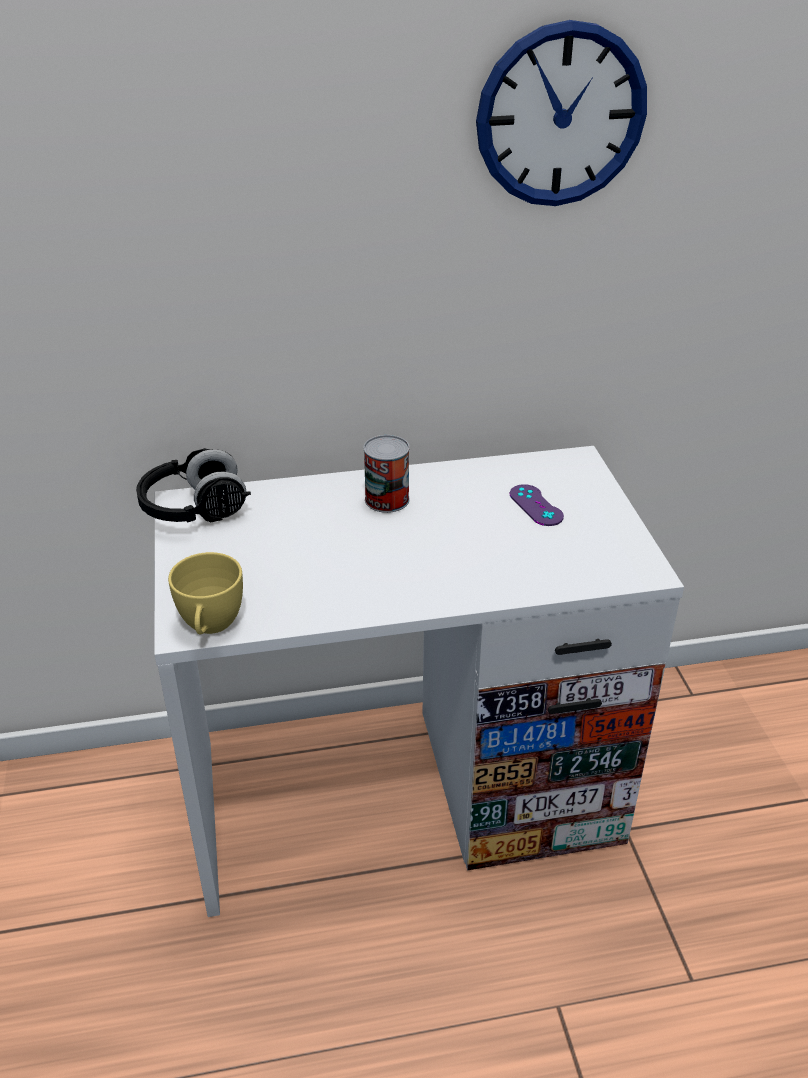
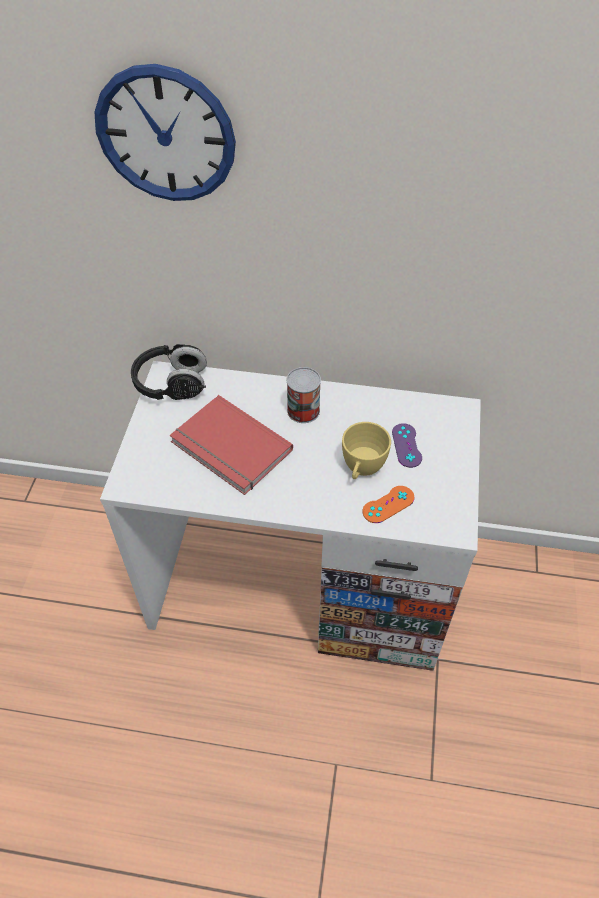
camera: 20 degrees right, 15 degrees up
(210, 627) = (141, 487): yellow cup -> yellow cup (361, 469)
(311, 558) = (229, 448): none -> red book
(550, 567) = (388, 504): none -> orange game controller
(561, 116) = (479, 165): wall clock -> wall clock (166, 135)

